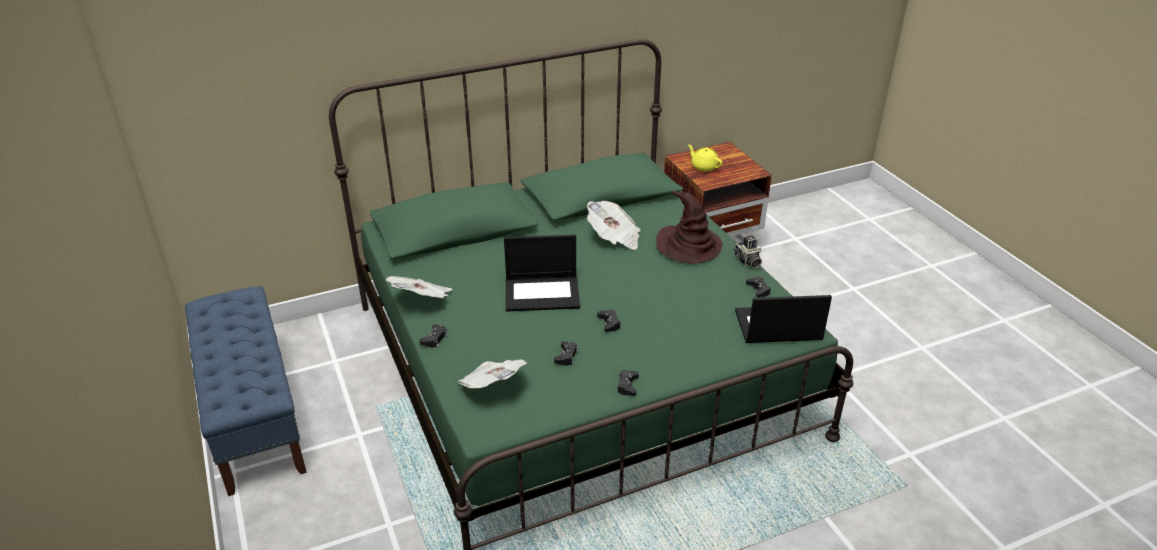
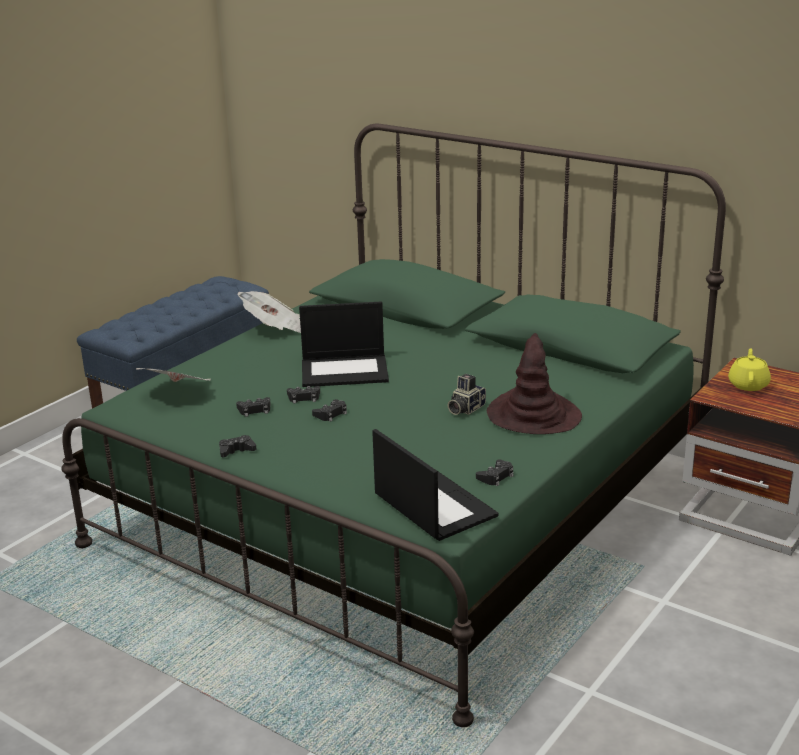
camera: 60 degrees right, 10 degrees down
(434, 339) = (223, 350): black game controller -> black game controller (304, 398)
(543, 293) = (345, 371): laptop -> laptop turned 60 degrees counterclockwise
(614, 238) = (492, 373): newspaper -> none
(747, 261) = (549, 455): camera -> camera (465, 409)

